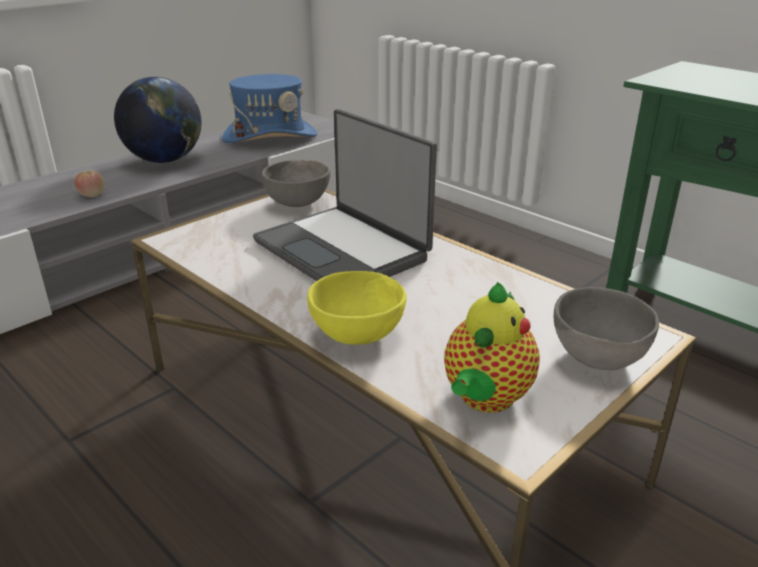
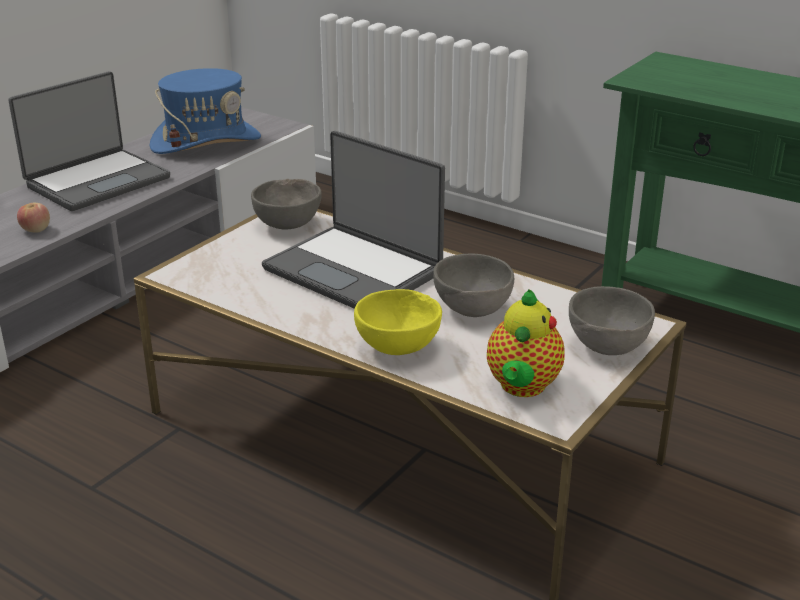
camera: 10 degrees left, 0 degrees up
(165, 160) = (97, 181): globe -> laptop
(451, 300) = (471, 310): none -> grey bowl

